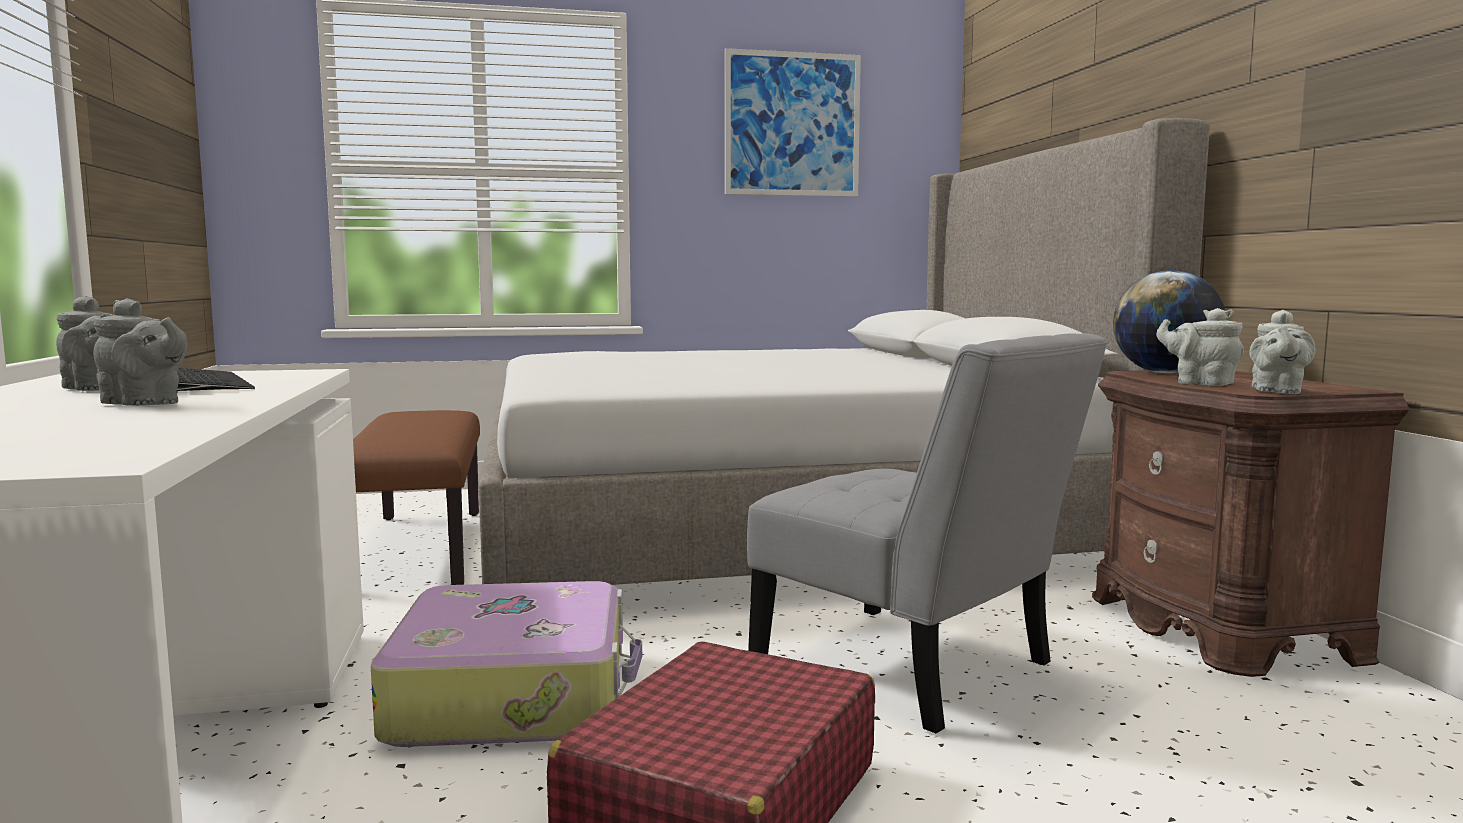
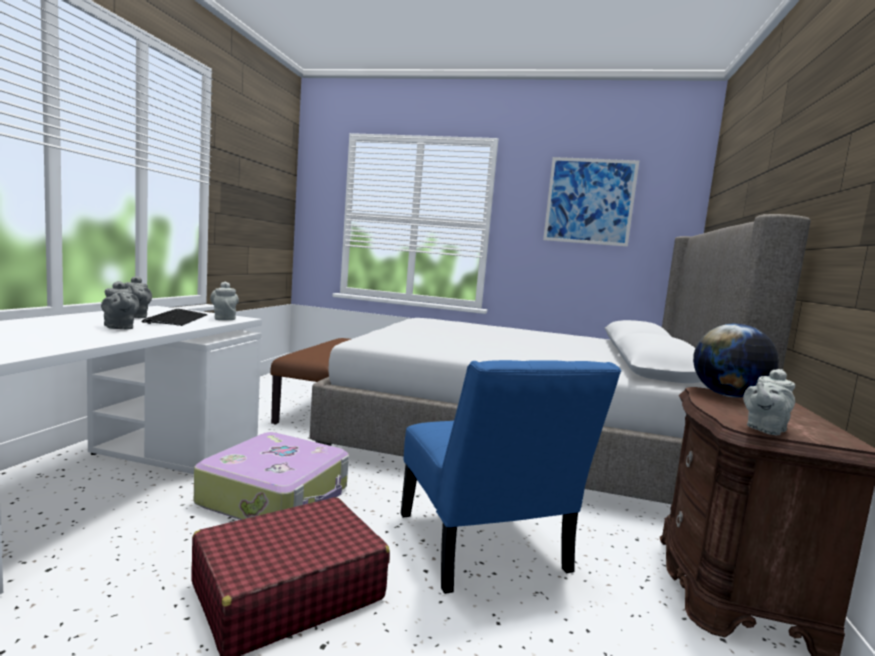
camera: 25 degrees right, 0 degrees up
(914, 669) = (484, 548): grey chair -> blue chair
(1200, 383) = (725, 410): grey teapot -> grey teapot (224, 318)

